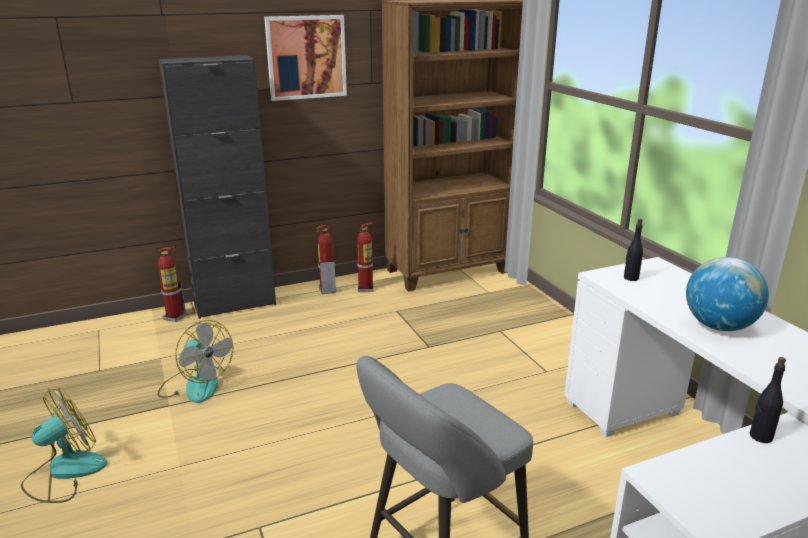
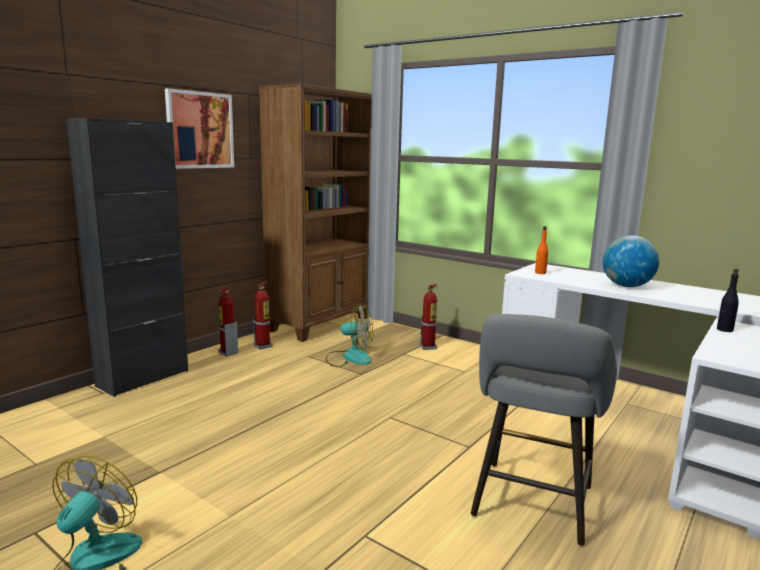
camera: 30 degrees left, 10 degrees down
(175, 317) = (84, 401): fire extinguisher -> fire extinguisher (428, 347)
(196, 385) = (172, 448): fan -> fan (349, 358)
(630, 278) = (540, 273): black bottle -> orange bottle

